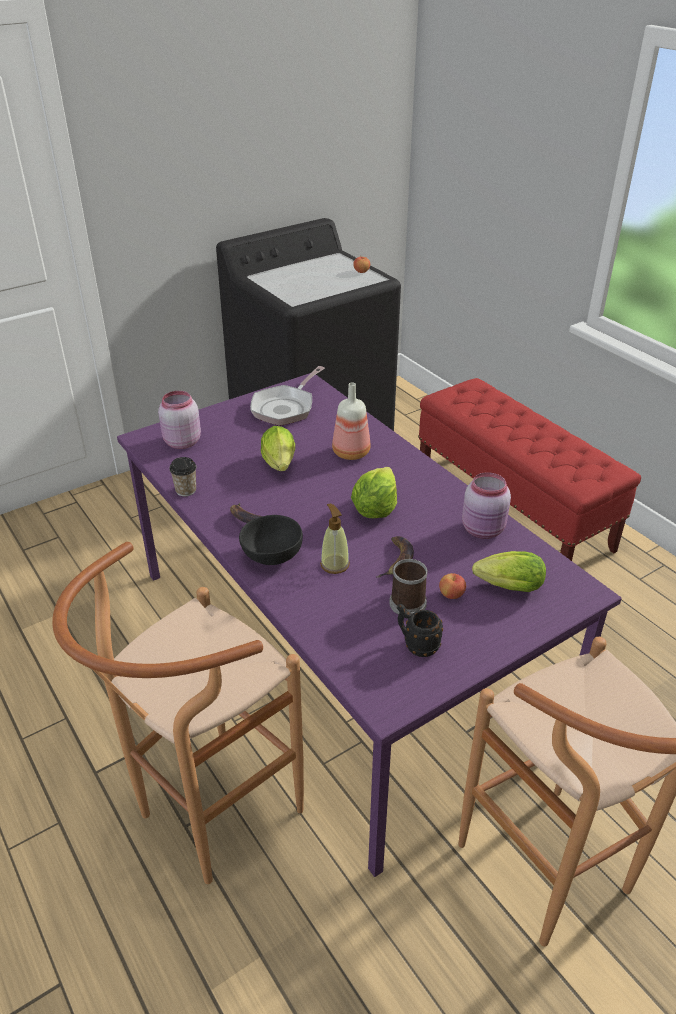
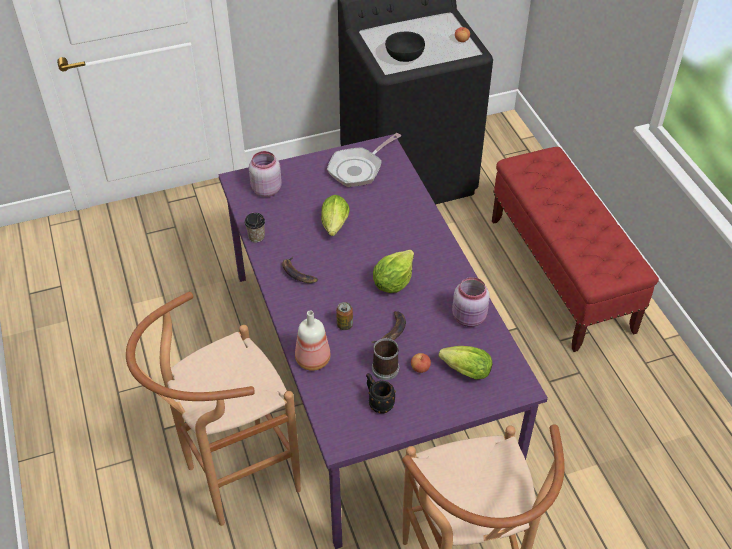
camera: 15 degrees right, 10 degrees up
(271, 557) = (301, 309): black bowl -> black bowl (403, 58)
(334, 564) = (344, 325): soap dispenser -> can
(352, 453) = (395, 225): bottle -> bottle (313, 360)

